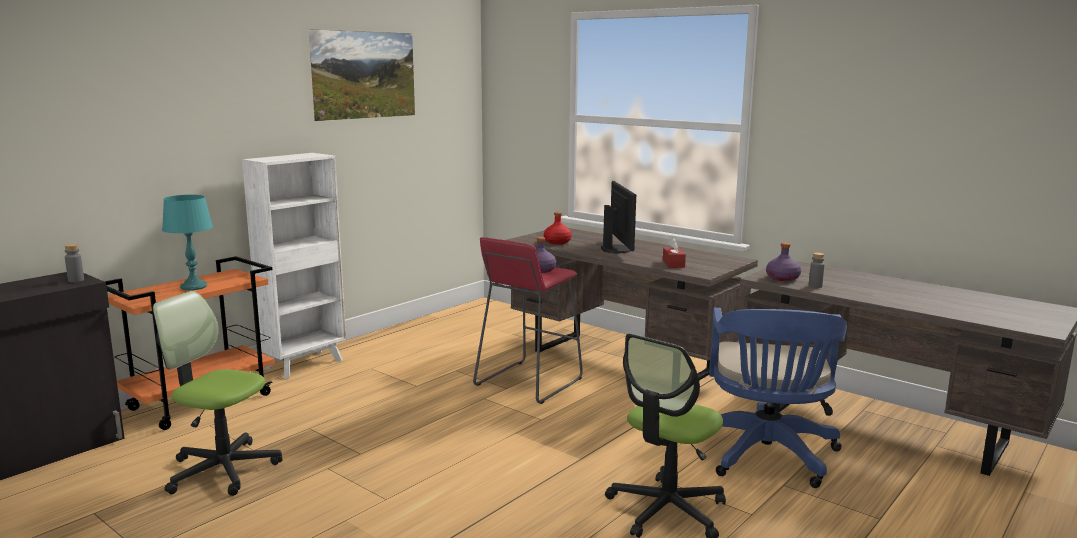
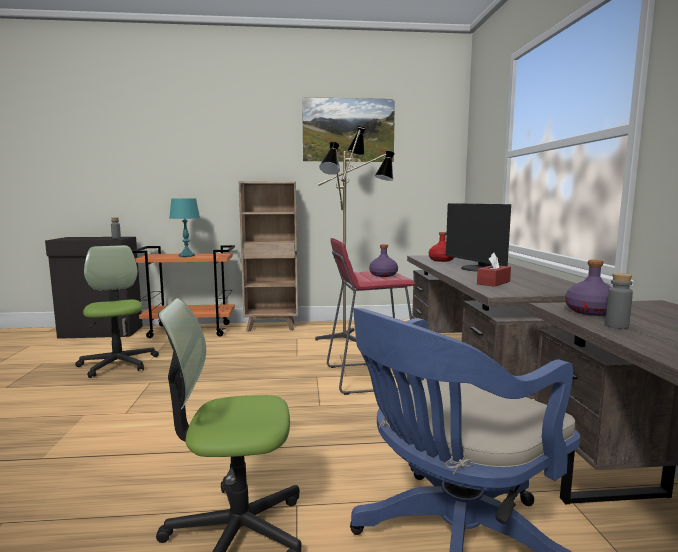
camera: 45 degrees right, 5 degrees down
(305, 364) = (272, 327): white bookcase -> brown bookcase
(429, 351) = (350, 339): none -> floor lamp
(618, 249) = (476, 269): monitor -> monitor turned 120 degrees clockwise

